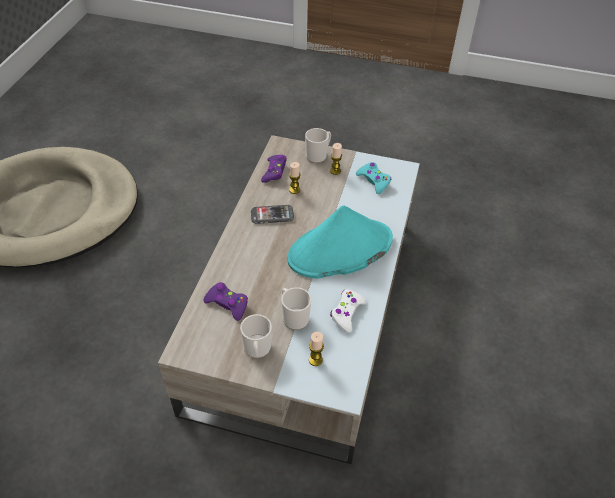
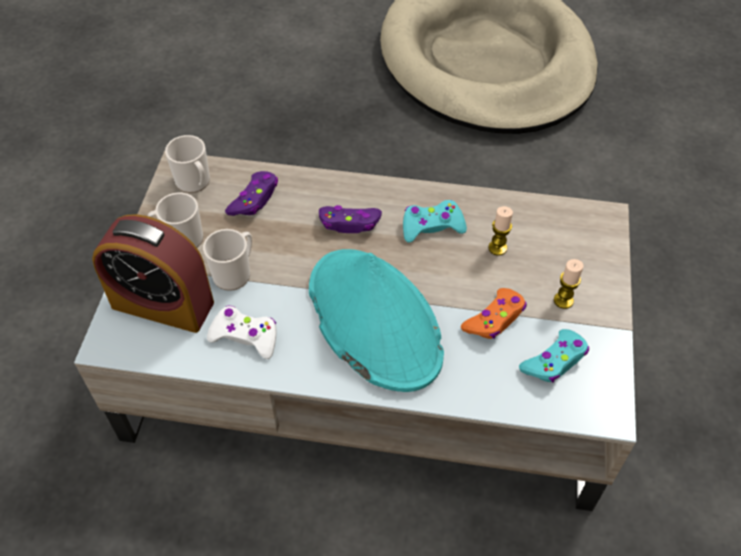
camera: 85 degrees right, 5 degrees up
(272, 215) = (432, 226): phone -> turquoise game controller
(274, 172) = (533, 218): purple game controller -> purple game controller (349, 223)
(315, 360) = (162, 304): candle -> alarm clock
(318, 155) = (596, 272): mug -> mug (195, 183)
(345, 199) = (495, 319): none -> orange game controller

